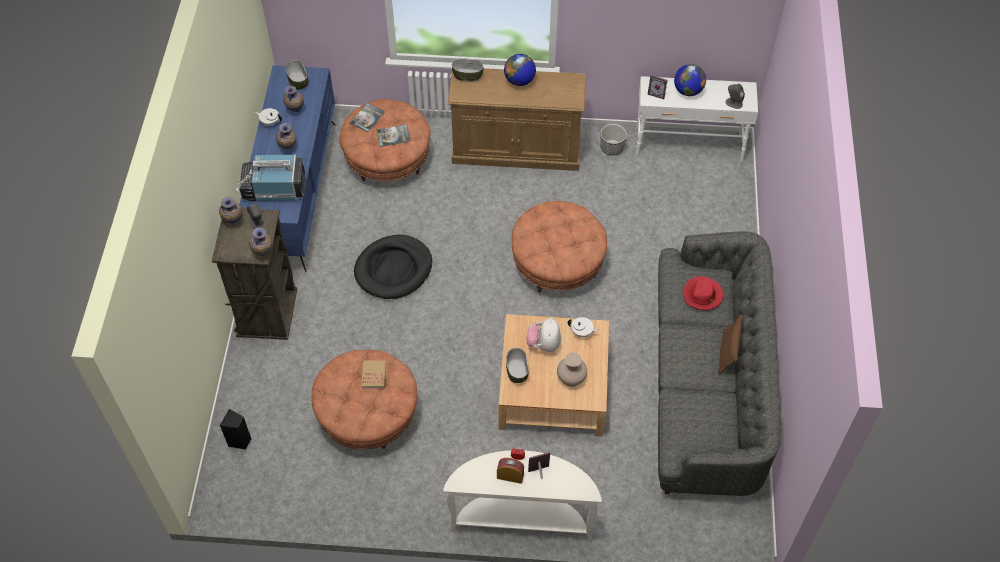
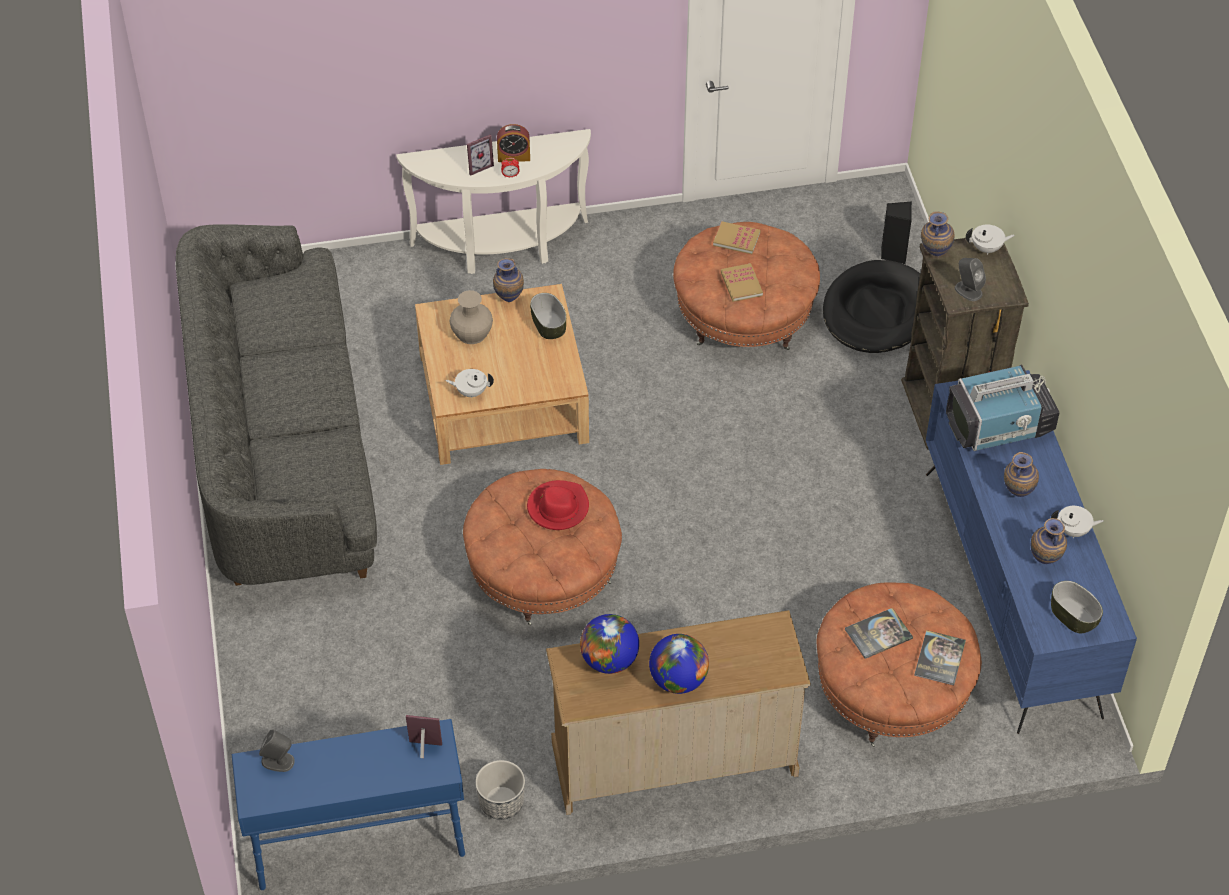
camera: 165 degrees right, 5 degrees down
(227, 250) = (987, 248): none -> white teapot
(233, 222) = (1002, 284): vase -> vase (509, 298)
(361, 414) = (736, 239): none -> book
(394, 269) = (796, 507): black dog bed -> black dog bed (877, 311)
(467, 75) = (775, 670): bowl -> none
(544, 344) = (521, 366): plush toy -> none
(688, 91) = (367, 768): globe -> globe (609, 660)
(689, 145) = (358, 841): white console table -> blue console table
(702, 295) = (300, 464): red hat -> red hat (558, 507)
(727, 353) = (254, 396): brown pillow -> none

